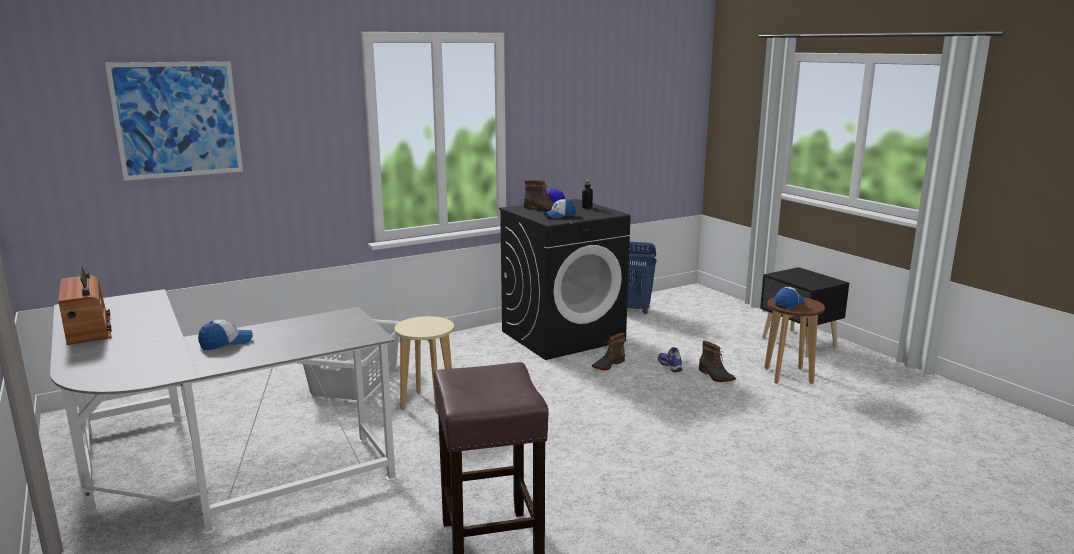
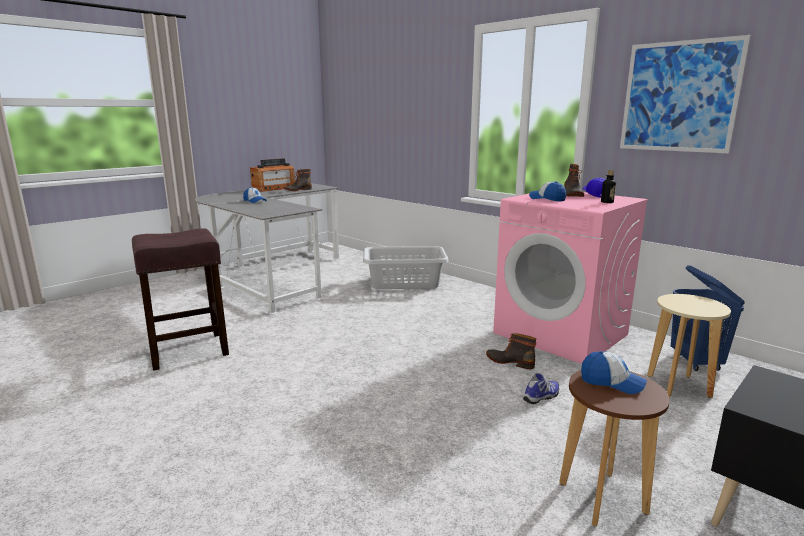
camera: 75 degrees right, 0 degrees up
(177, 120) = (379, 94): picture -> picture (679, 97)
(428, 402) = (380, 306): beige stool -> beige stool (678, 386)
(563, 336) = (561, 334): black washing machine -> pink washing machine
(715, 376) = (540, 430): boot -> boot (297, 190)

